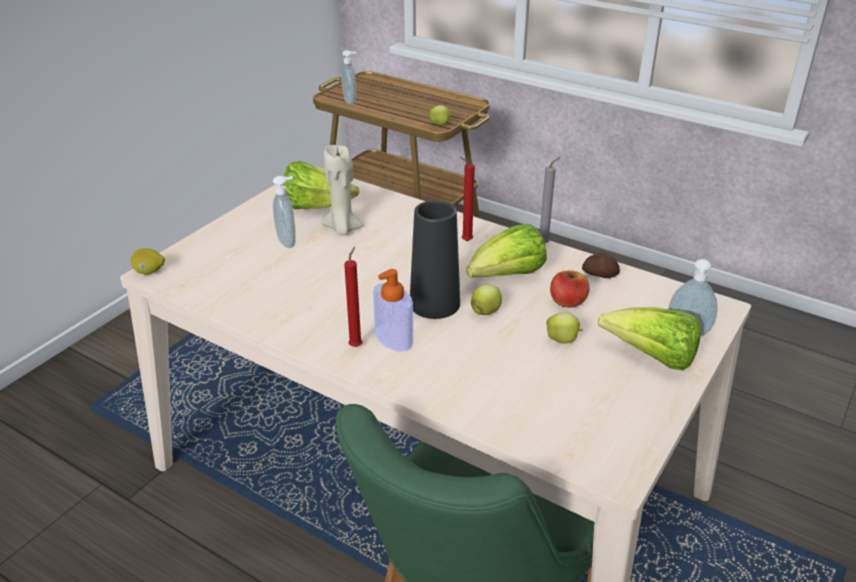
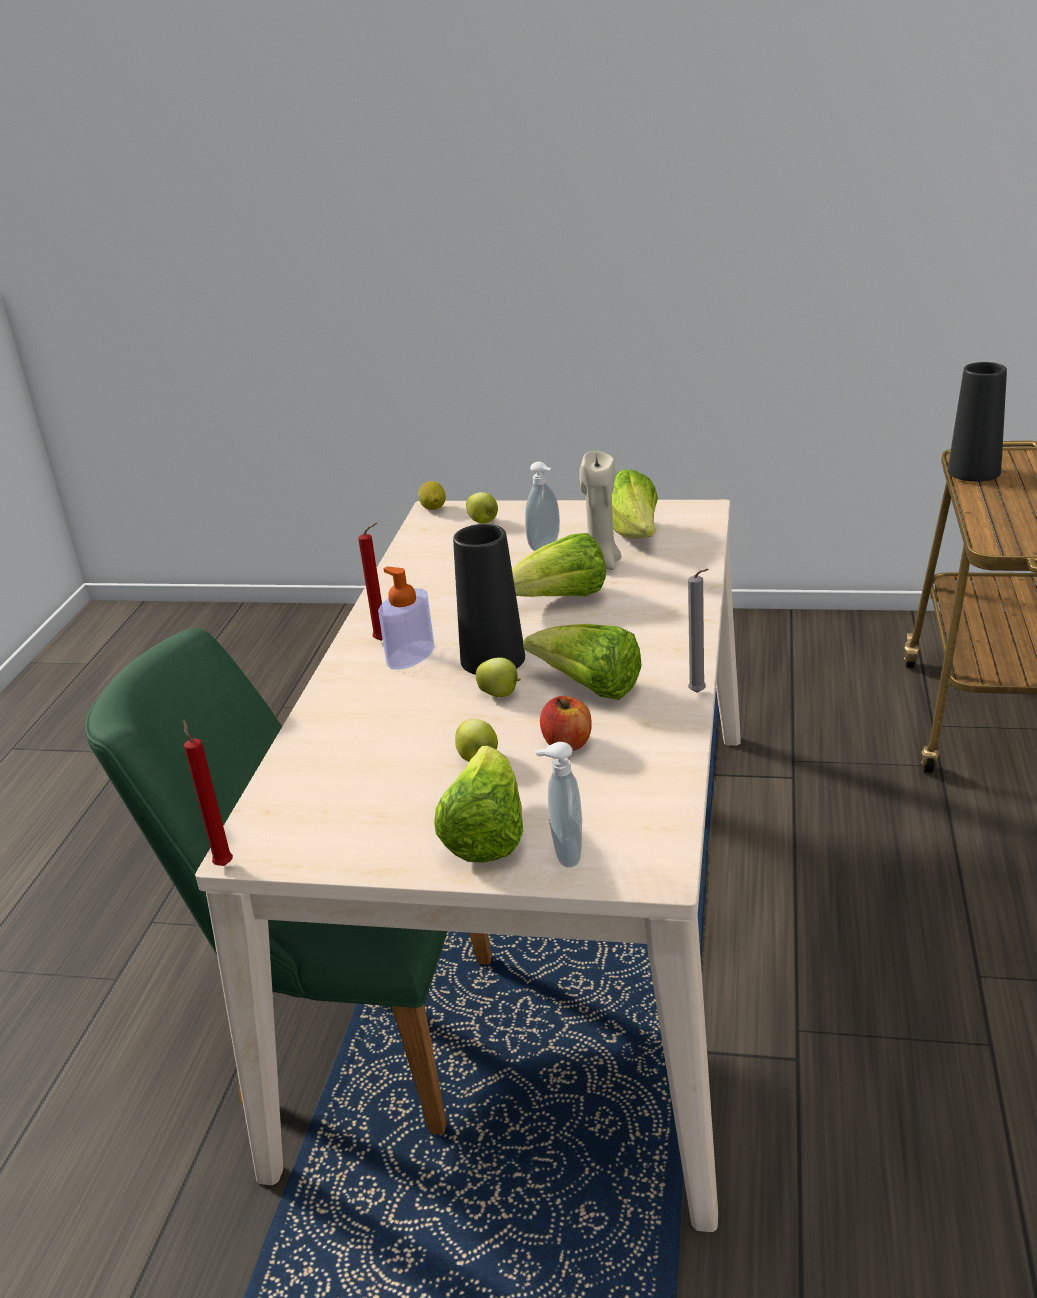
camera: 70 degrees right, 5 degrees down
(351, 101) = (974, 471): soap dispenser -> black vase
(377, 256) = (561, 599): none -> lettuce
(440, 125) = (997, 544): apple -> apple (483, 522)
(465, 241) = (648, 639): red candle -> red candle (223, 863)
(600, 274) = (658, 752): potato -> none

